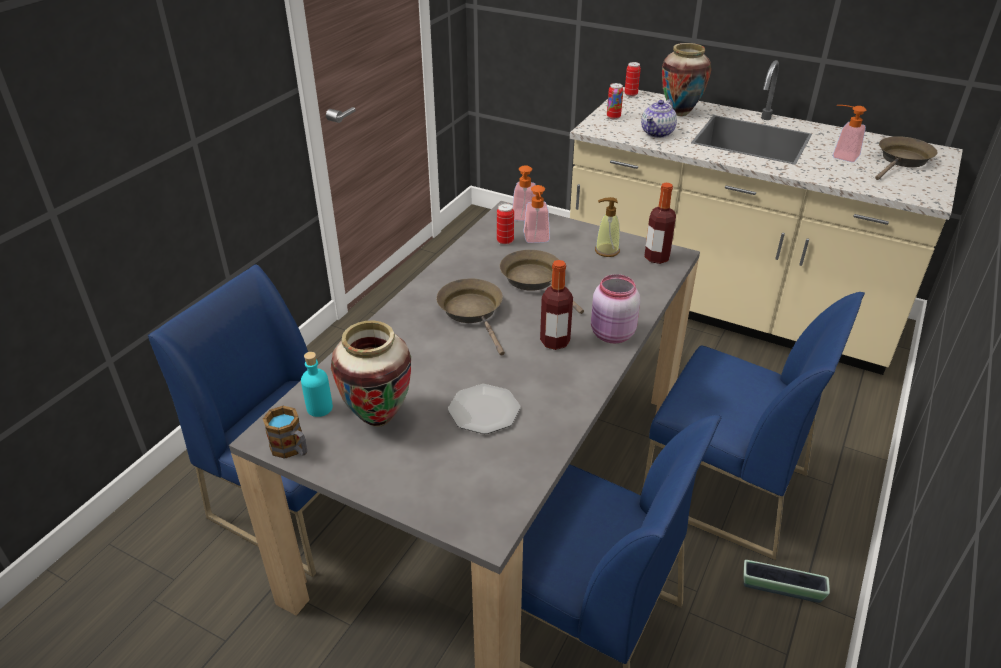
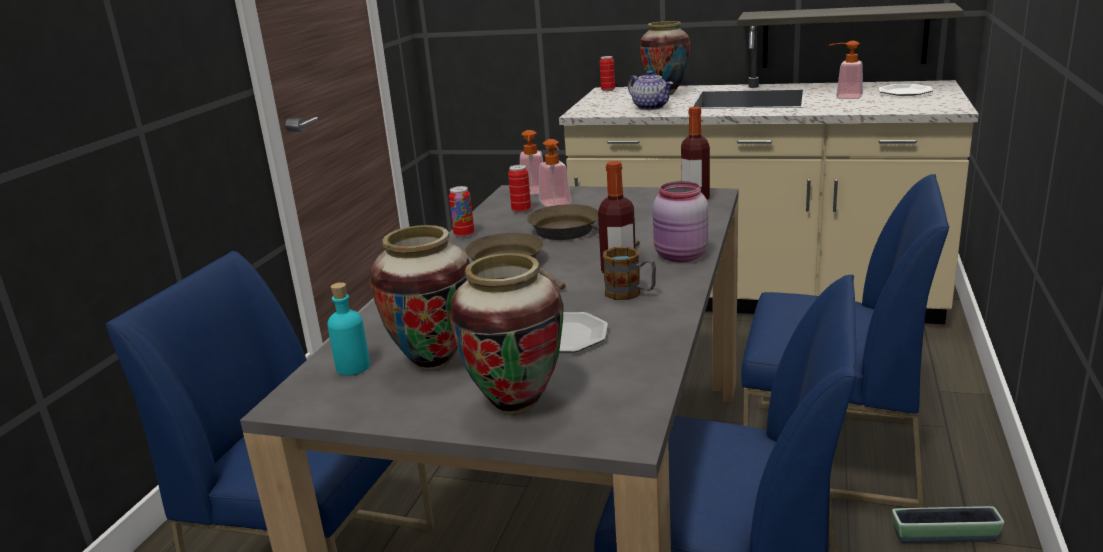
camera: 10 degrees left, 15 degrees down
(292, 449) = (329, 408): mug -> mug (630, 293)
(423, 480) = (516, 406): none -> vase
(606, 251) = (638, 201): soap dispenser -> none
(613, 117) = (599, 104): can -> can (464, 235)
(657, 133) = (651, 107): teapot -> teapot turned 60 degrees counterclockwise
(864, 86) = (843, 36): none -> shelf
(902, 160) = (905, 92): brown frying pan -> plate

